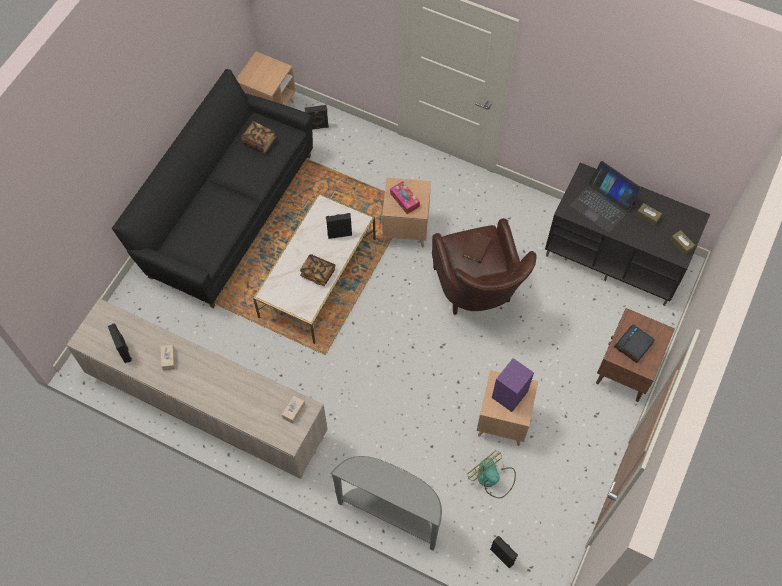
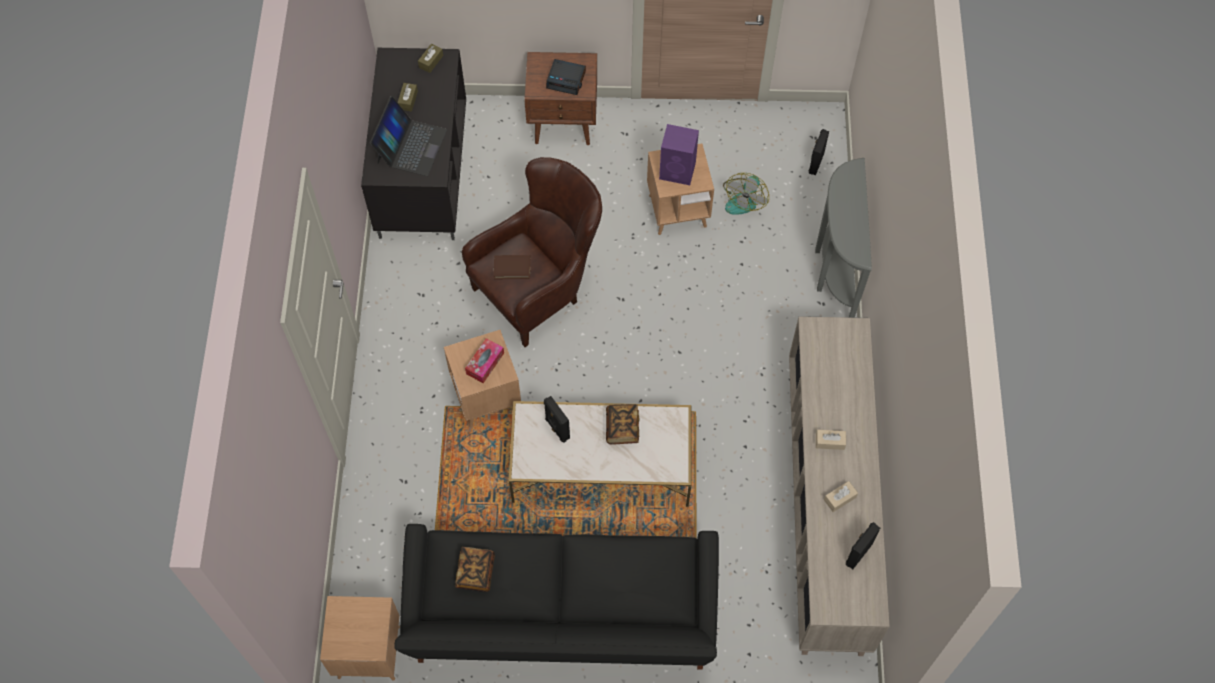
camera: 115 degrees left, 0 degrees up
(293, 411) = (823, 340): beige tissue box -> beige tissue box (830, 442)
(317, 127) = (375, 572): black speaker -> none

